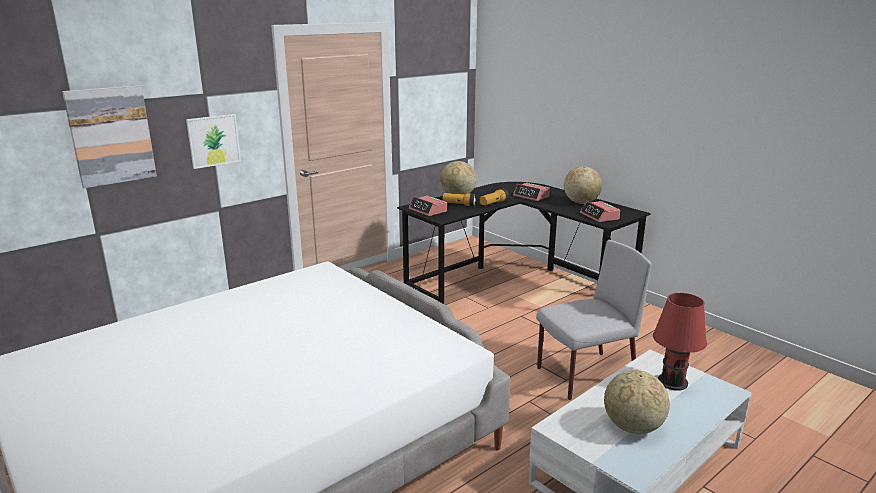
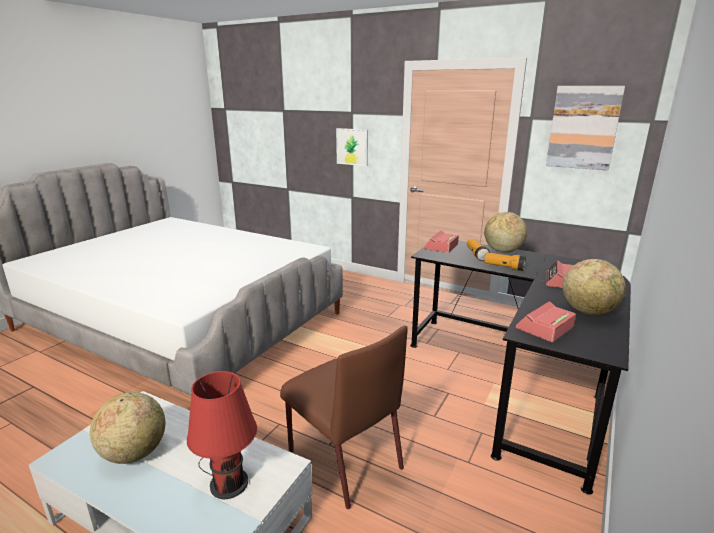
camera: 70 degrees right, 0 degrees up
(111, 135) = (298, 131): picture -> picture (583, 127)
(584, 376) = (343, 458): grey chair -> brown chair

